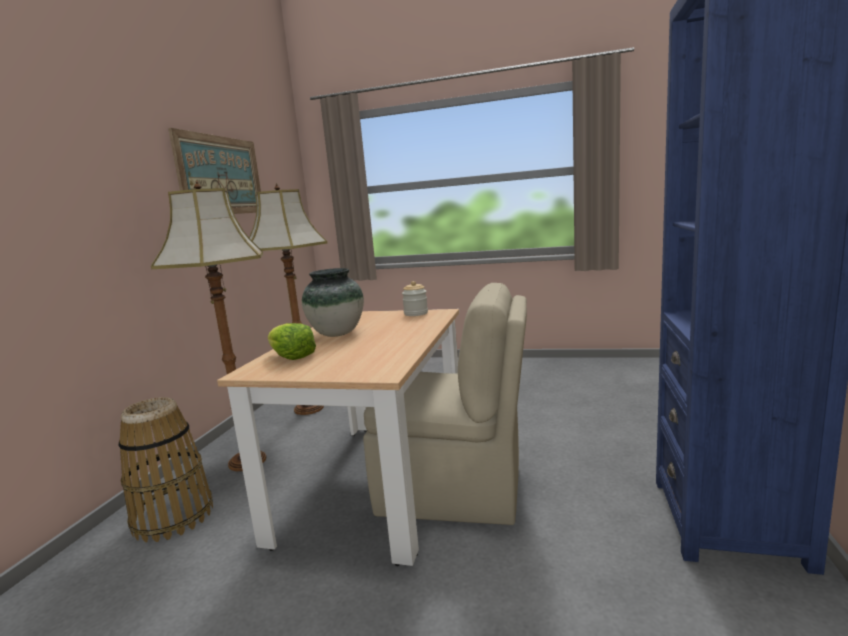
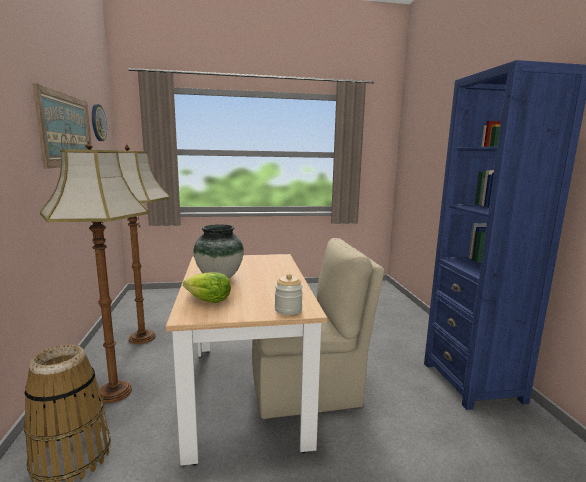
camera: 25 degrees left, 0 degrees up
(274, 164) = (98, 122): none -> wall clock
(416, 313) = (262, 258): jar -> jar (288, 309)

